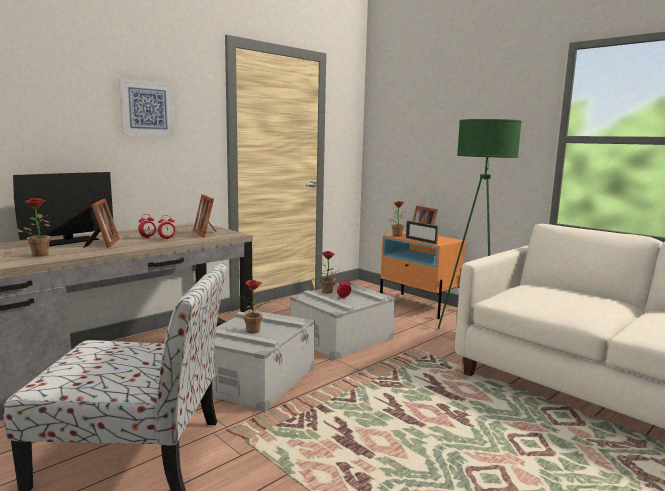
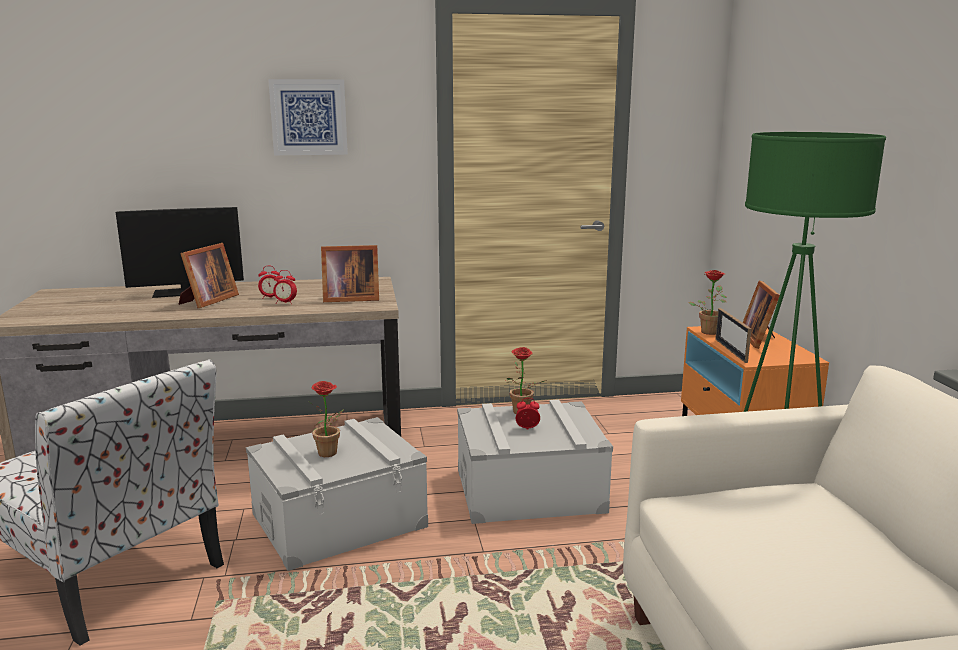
camera: 35 degrees right, 5 degrees up
(39, 254) = (122, 309): potted plant -> none
(206, 233) = (349, 299): picture frame -> picture frame turned 105 degrees counterclockwise

